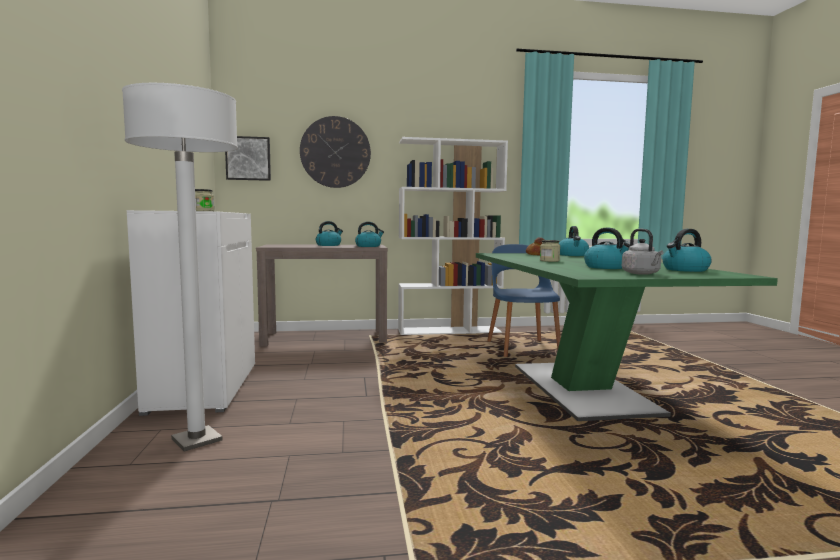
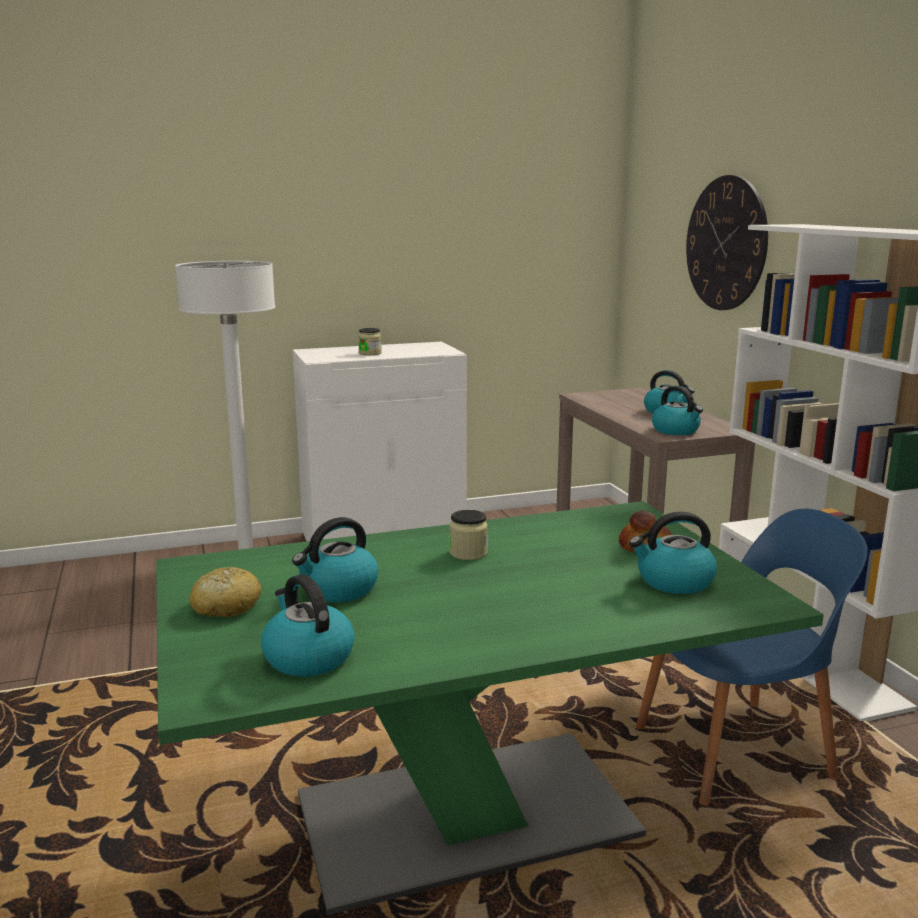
camera: 80 degrees right, 10 degrees up
(248, 158) = (645, 250): picture -> none
(642, 273) = (226, 606): grey kettle -> bread

